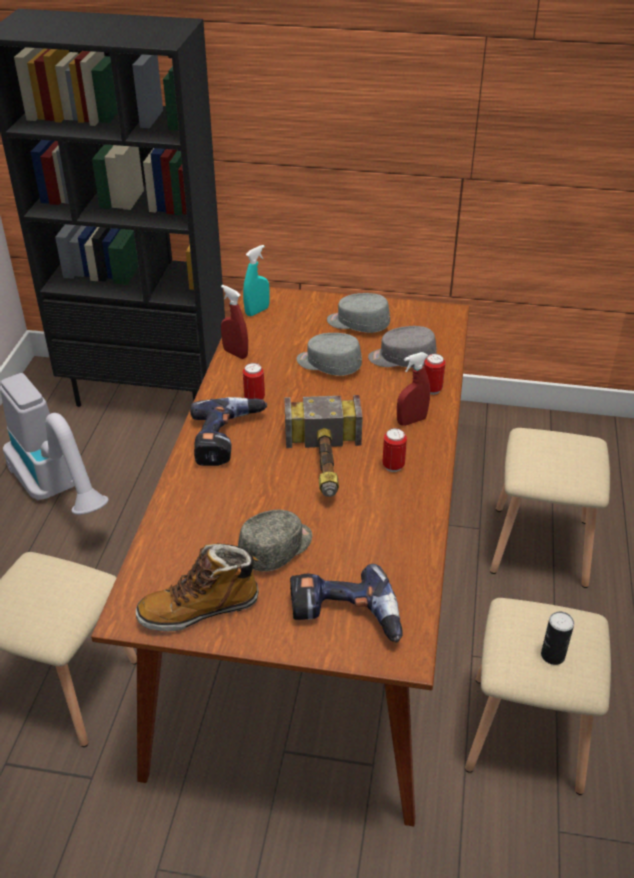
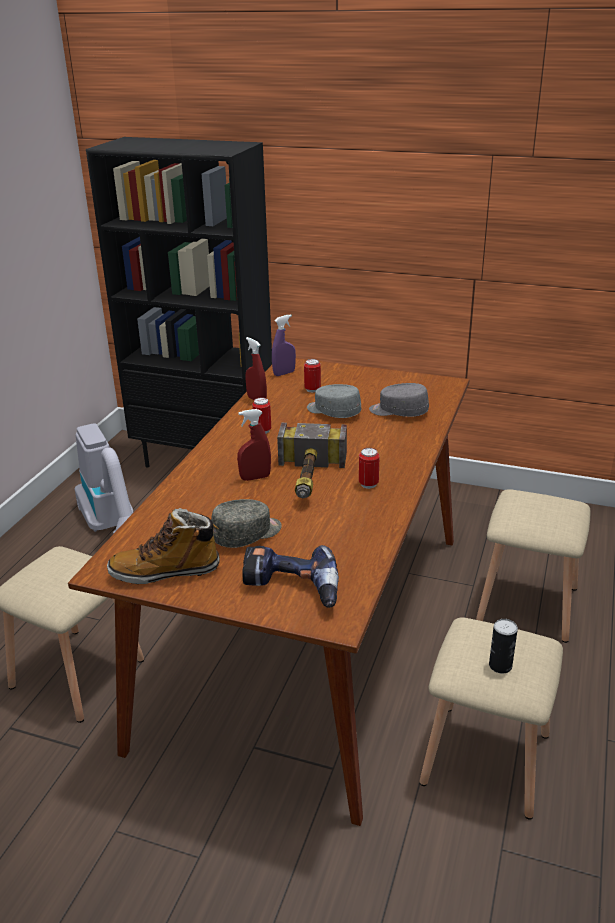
camera: 10 degrees right, 10 degrees down
(228, 439) = (231, 456): power drill -> none
(257, 311) = (284, 373): turquoise spray bottle -> purple spray bottle
(357, 324) = (367, 386): grey cap -> none
(411, 421) = (394, 454): red spray bottle -> red spray bottle (255, 477)
(432, 389) = (419, 434): can -> can (312, 389)

